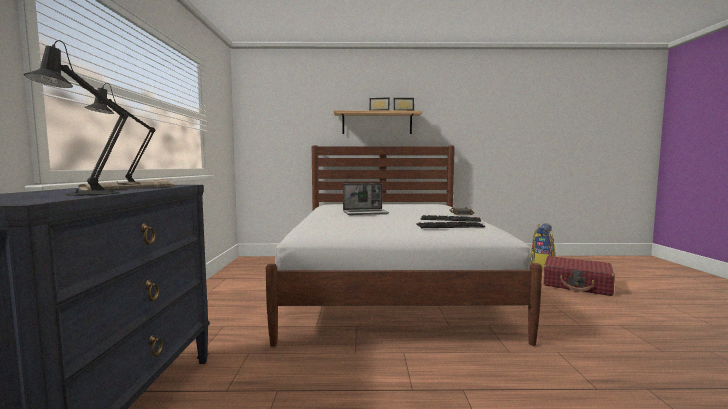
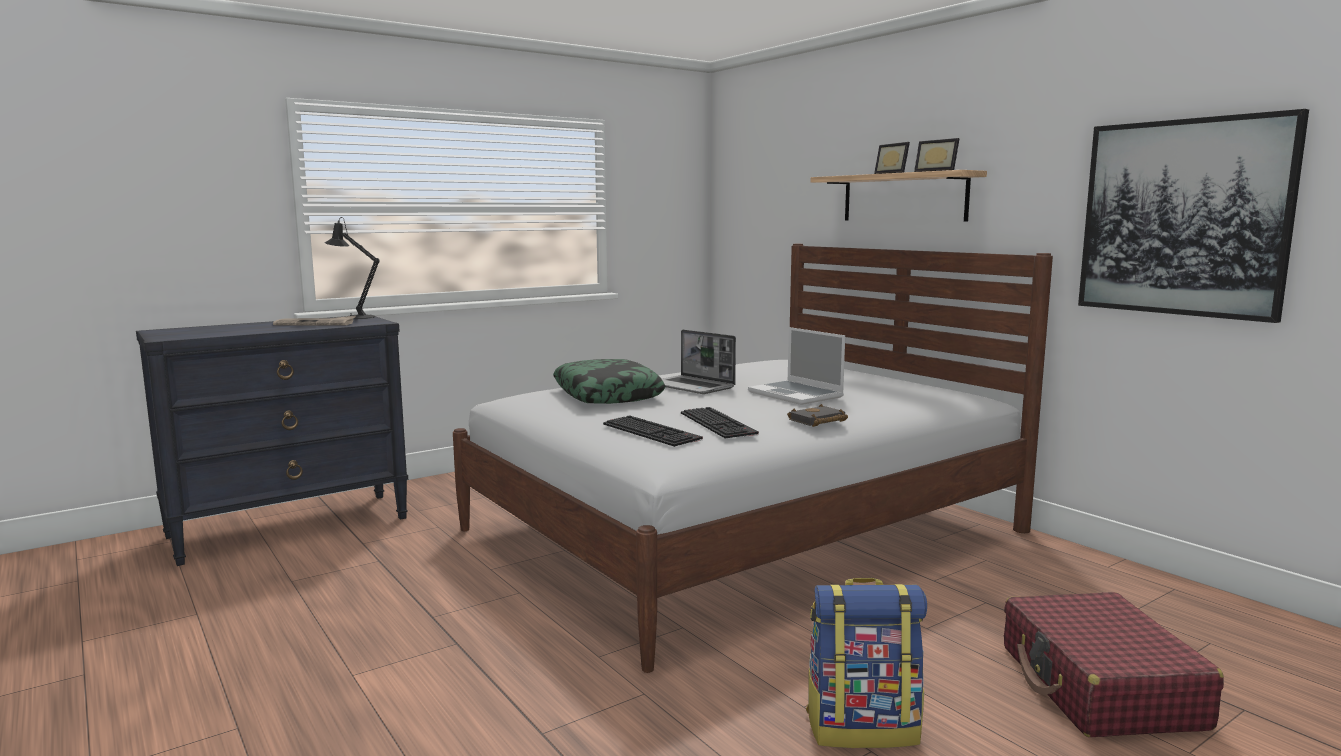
camera: 55 degrees right, 5 degrees up
(85, 194) = (231, 332): black table lamp -> none
(352, 221) = (608, 395): none -> pillow
(411, 209) = (797, 395): none -> laptop
(496, 132) = (1183, 218): none -> picture
(541, 265) = (1198, 629): backpack -> backpack (862, 727)

